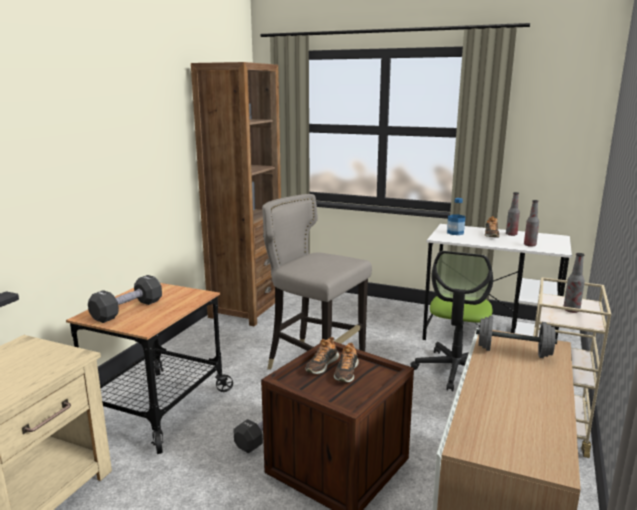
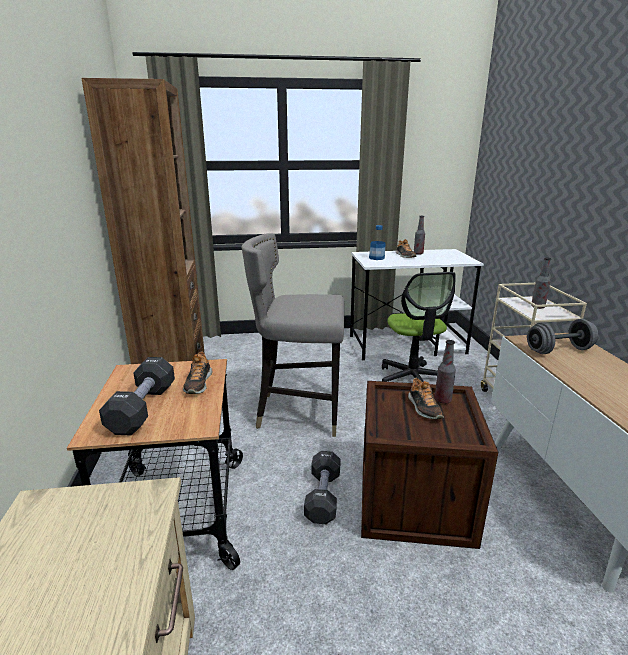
camera: 30 degrees left, 5 degrees up
(321, 365) = (394, 408): shoe -> shoe (198, 383)
(529, 245) = (445, 260): bottle -> bottle (442, 400)

